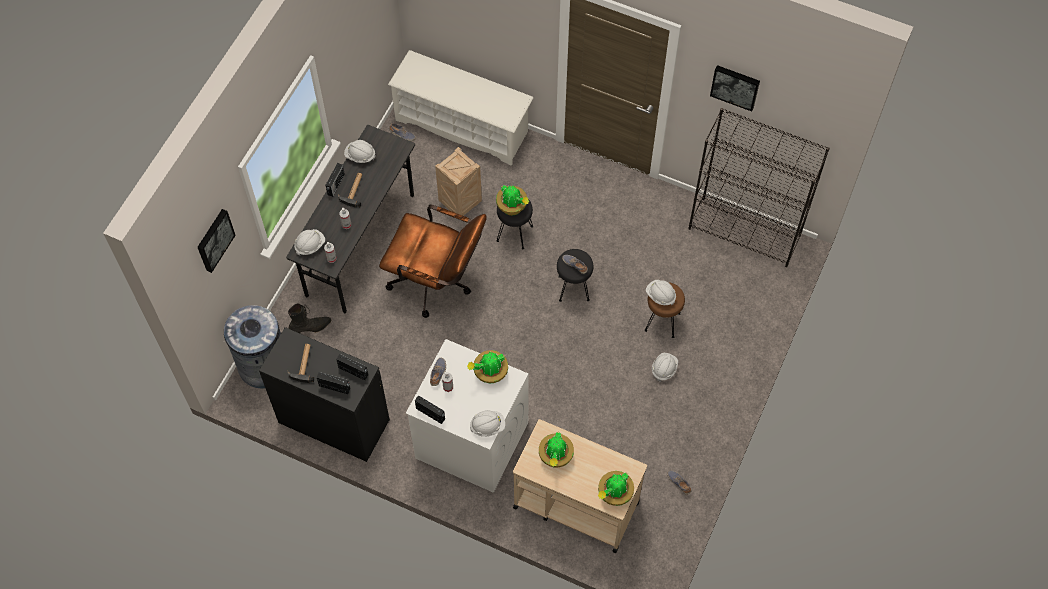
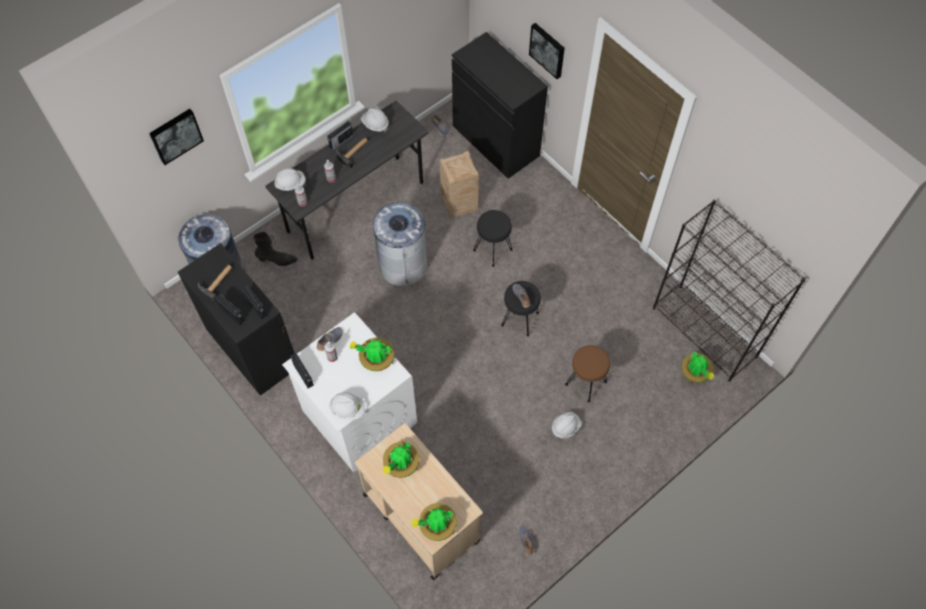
camera: 25 degrees right, 0 degrees up
(437, 282) = (403, 265): brown office chair -> grey trash can
(463, 126) = (496, 140): white shoe rack -> black cabinet
(512, 207) = (492, 223): potted plant -> potted plant (695, 374)
(660, 296) = (586, 357): white hard hat -> none
(735, 86) = (732, 180): picture -> picture (548, 50)

